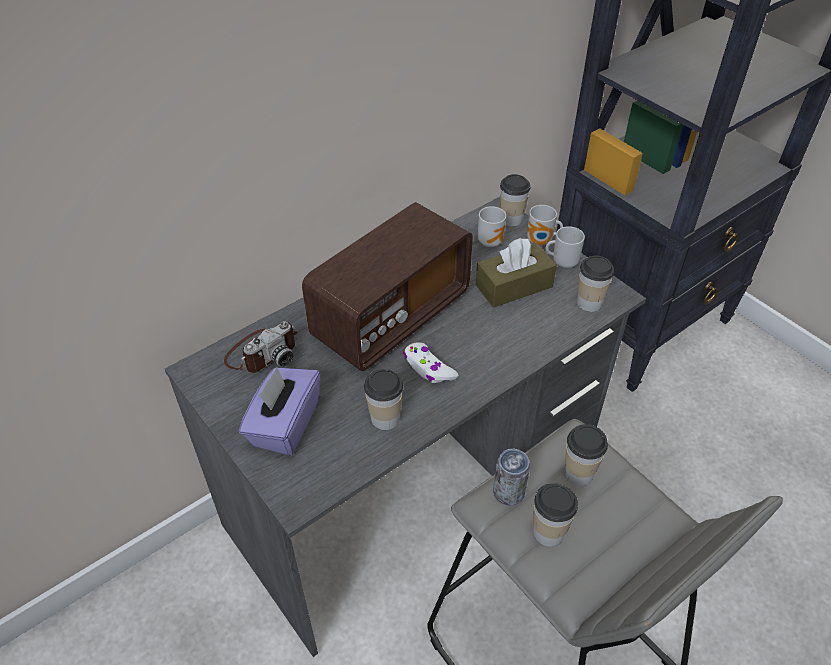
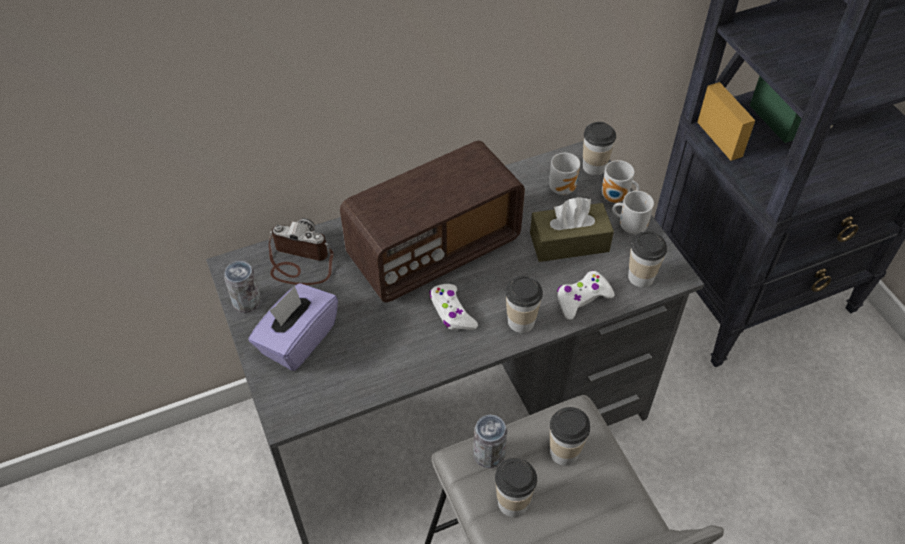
camera: 15 degrees right, 5 degrees up
(220, 400) = (247, 302): none -> can
(262, 352) = (299, 262): camera -> camera turned 135 degrees counterclockwise
(385, 418) = (392, 354): cup -> cup (521, 321)
(544, 332) = (582, 299): none -> white game controller

